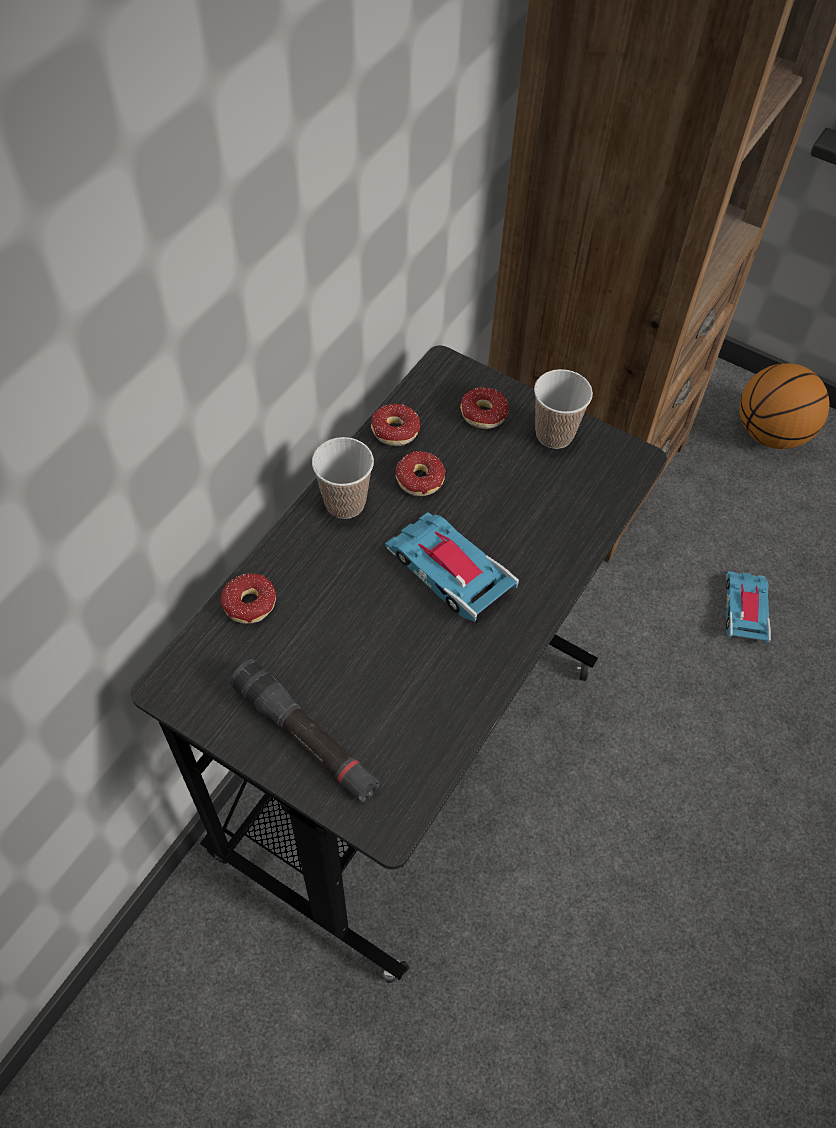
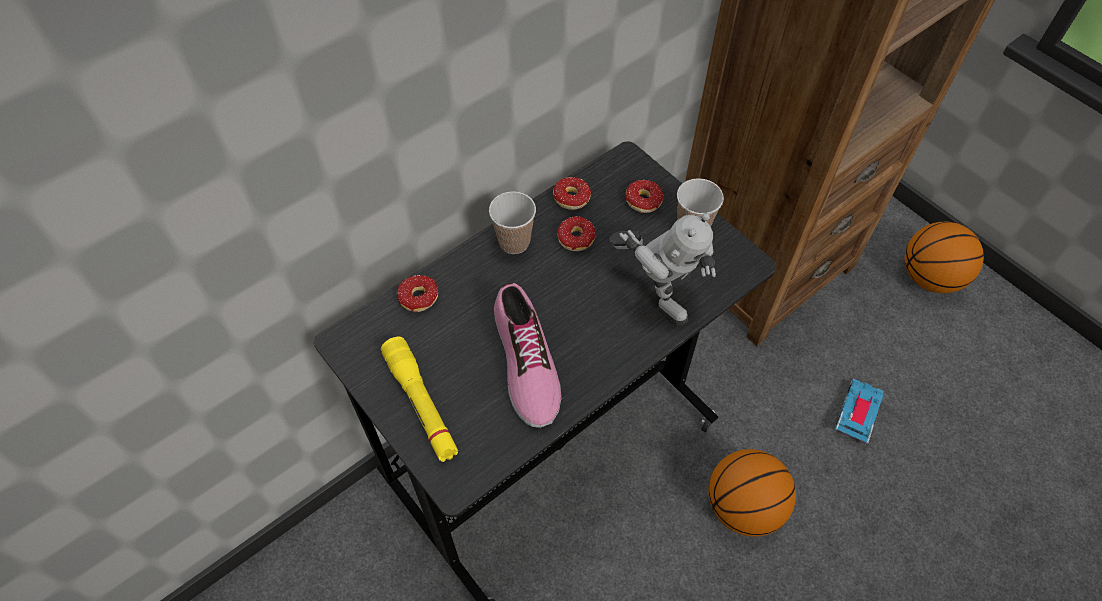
camera: 20 degrees right, 0 degrees up
(306, 738) = (421, 404): black flashlight -> yellow flashlight
(415, 650) = (524, 363): none -> shoe
(449, 570) = (571, 311): toy car -> none
(543, 522) = (657, 293): none -> toy robot
(656, 755) = (742, 506): none -> basketball

